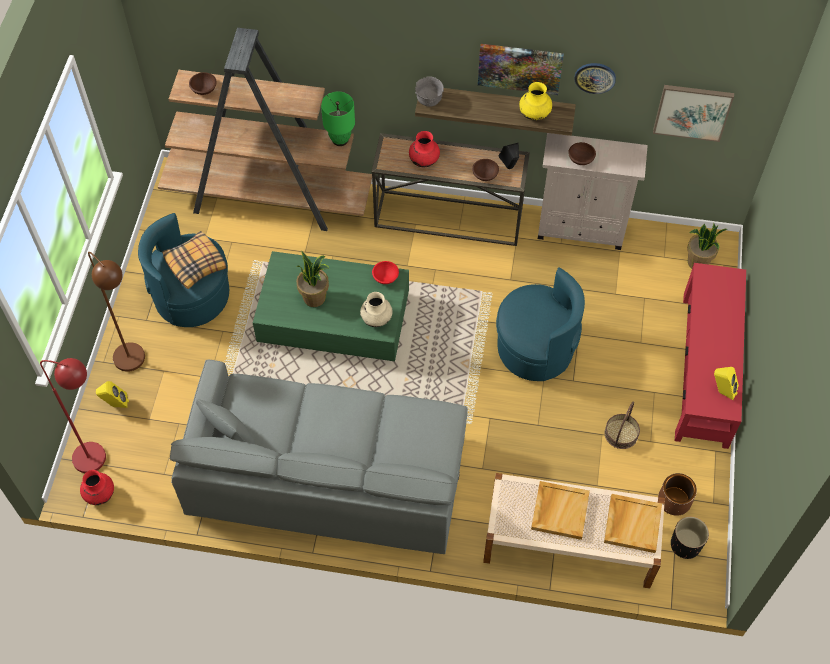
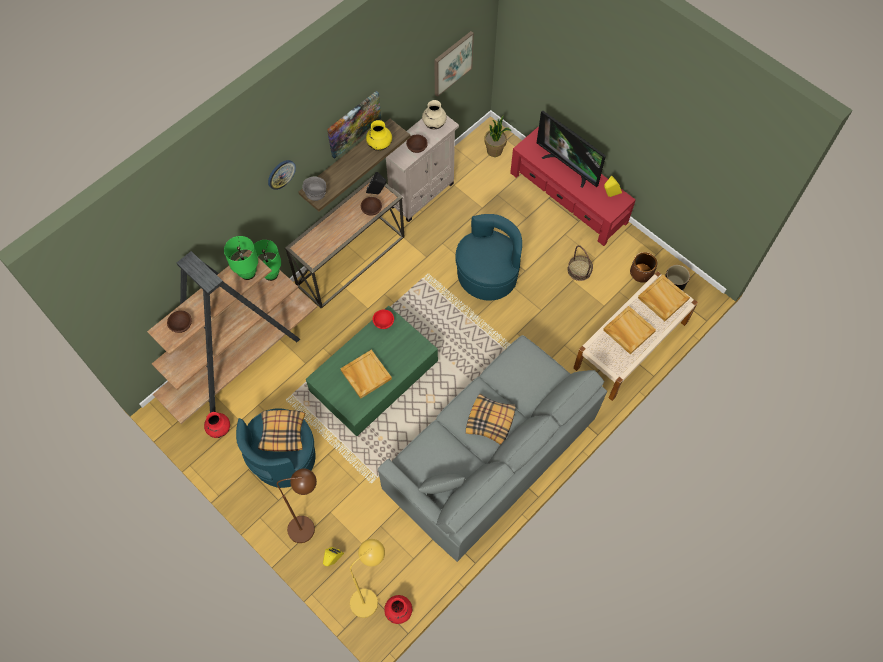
camera: 55 degrees left, 5 degrees up
(99, 460) = (371, 597): red floor lamp -> yellow floor lamp
(297, 103) = (248, 273): none -> green table lamp
(315, 297) = (365, 374): potted plant -> beige tray
(336, 433) = (490, 421): none -> pillow
(376, 319) = (412, 348): beige vase -> beige vase (434, 124)
(424, 161) = (330, 237): red vase -> red vase (219, 429)
(595, 77) = (396, 90): wall clock -> wall clock (281, 174)
(720, 329) = (568, 167): none -> television

